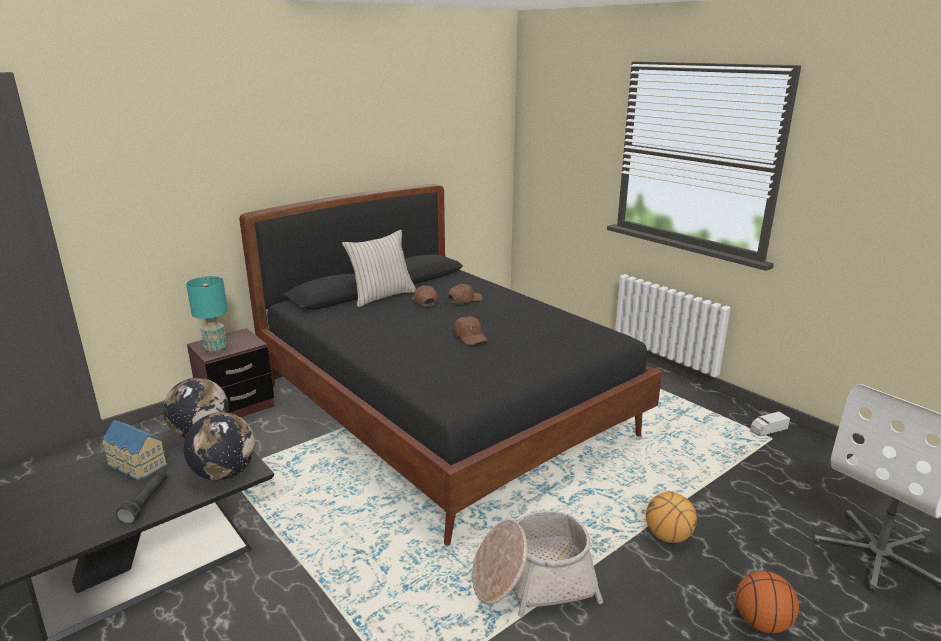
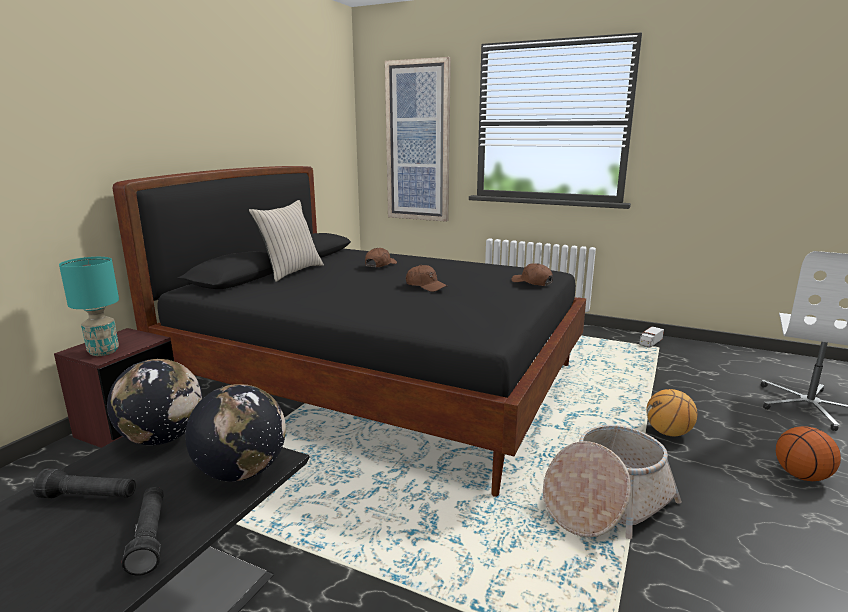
camera: 25 degrees left, 5 degrees down
(136, 465) = (89, 497): toy house -> black flashlight
(424, 301) = (341, 270): brown cap -> brown cap (532, 282)
(567, 159) = (418, 142): none -> picture

